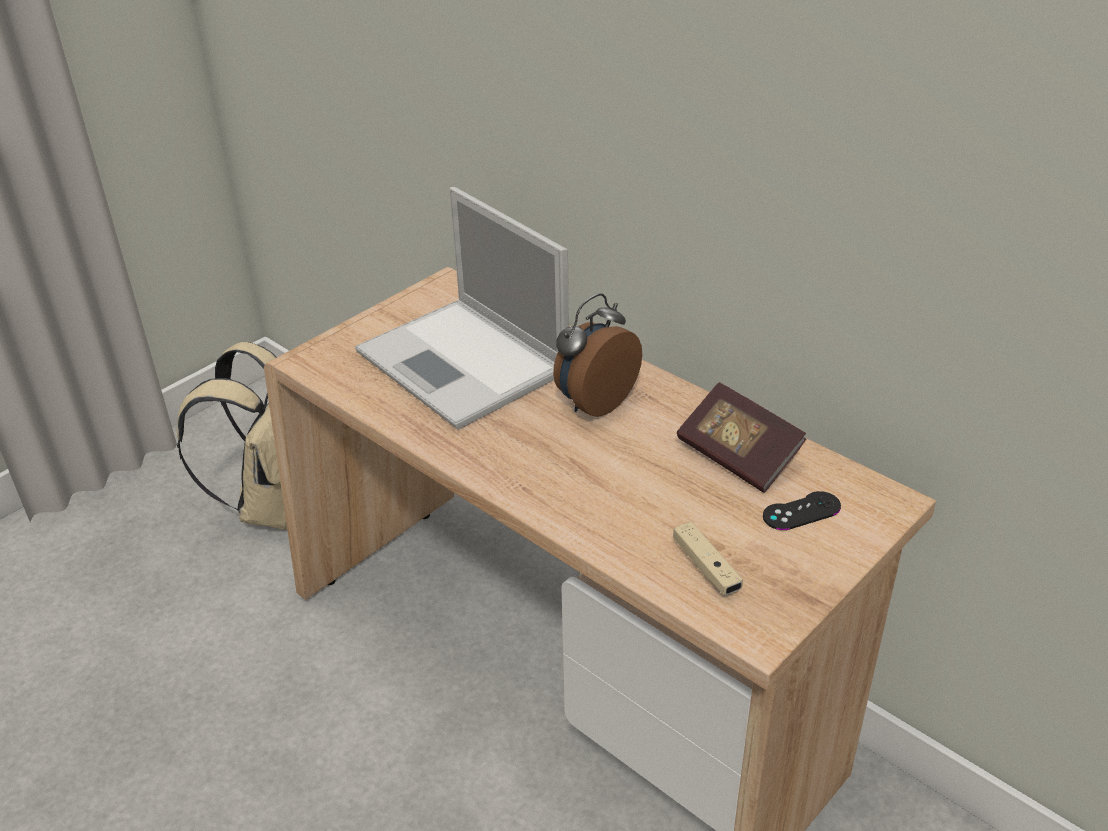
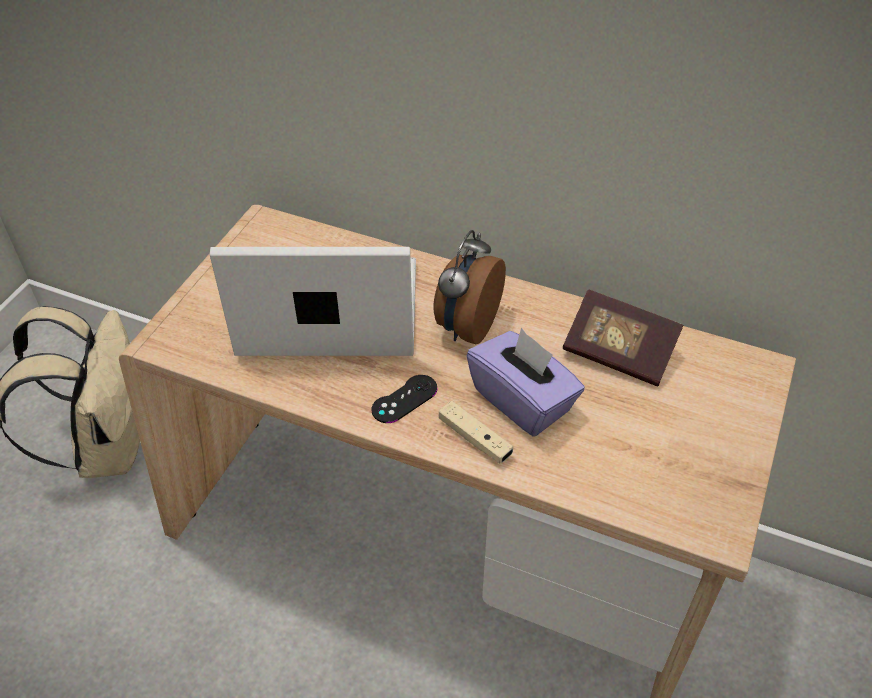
camera: 20 degrees left, 10 degrees up
(465, 363) = (325, 311): laptop -> laptop turned 150 degrees clockwise
(615, 475) = (522, 400): none -> purple tissue box
(706, 567) = (646, 477): beige game controller -> beige game controller (474, 439)
(801, 511) = (697, 397): black game controller -> black game controller (404, 399)

